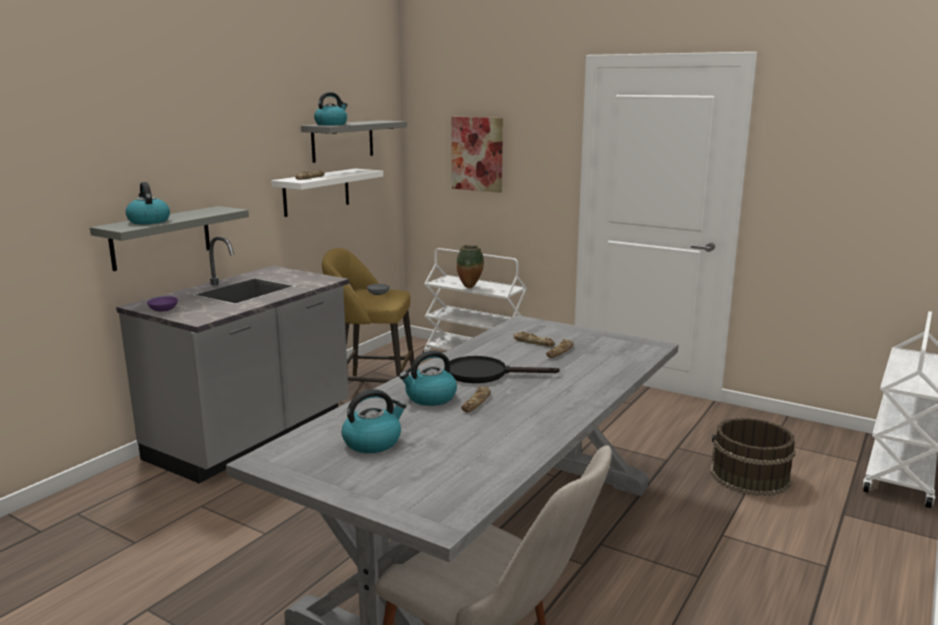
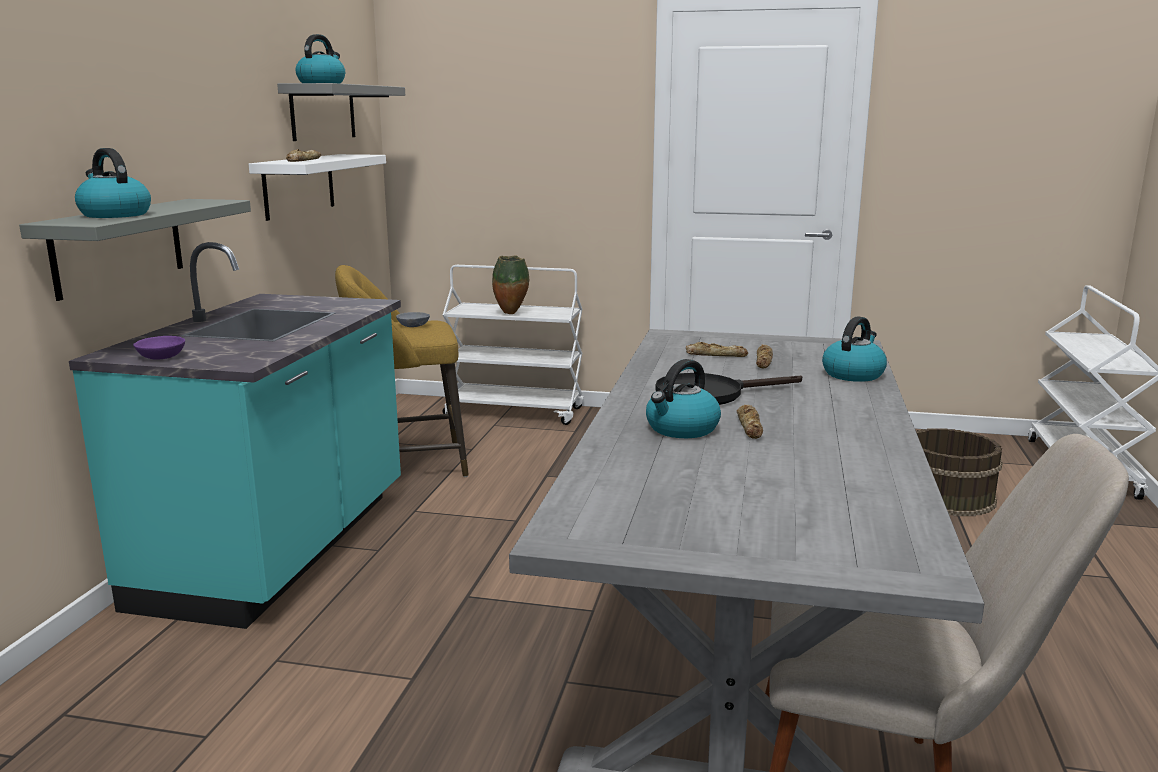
camera: 20 degrees left, 0 degrees up
(253, 436) = (280, 549): grey counter -> turquoise counter
(373, 442) = (685, 491): kettle -> kettle (853, 374)
(477, 154) = (502, 133): picture -> none

